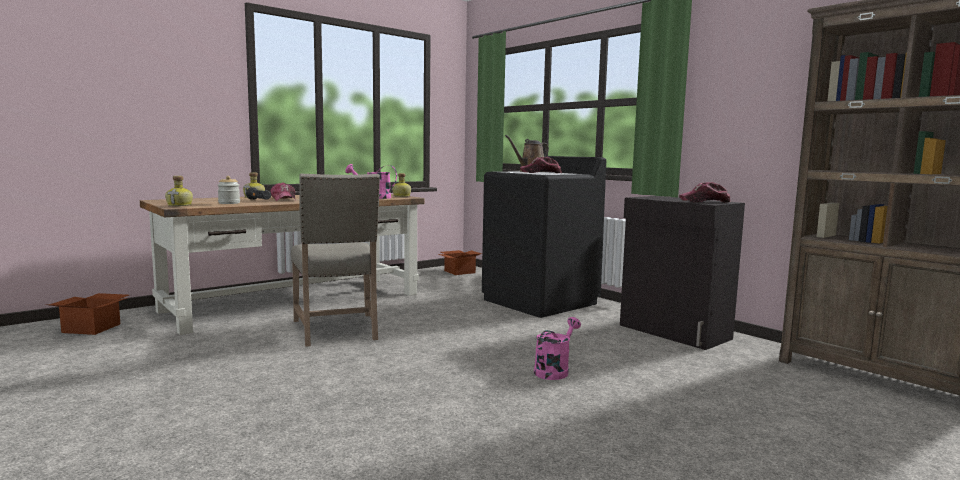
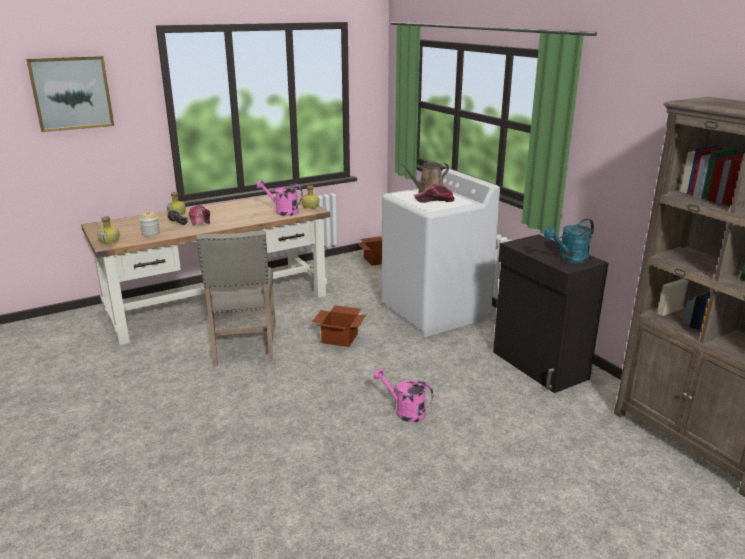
camera: 10 degrees right, 15 degrees up
(93, 328) = (56, 332): cardboard box -> cardboard box (340, 338)
(145, 56) = (71, 93): none -> picture
(540, 302) = (435, 312): black washing machine -> white washing machine
(554, 370) = (405, 411): pink watering can -> pink watering can turned 105 degrees counterclockwise
(705, 201) = (569, 259): cap -> turquoise watering can

